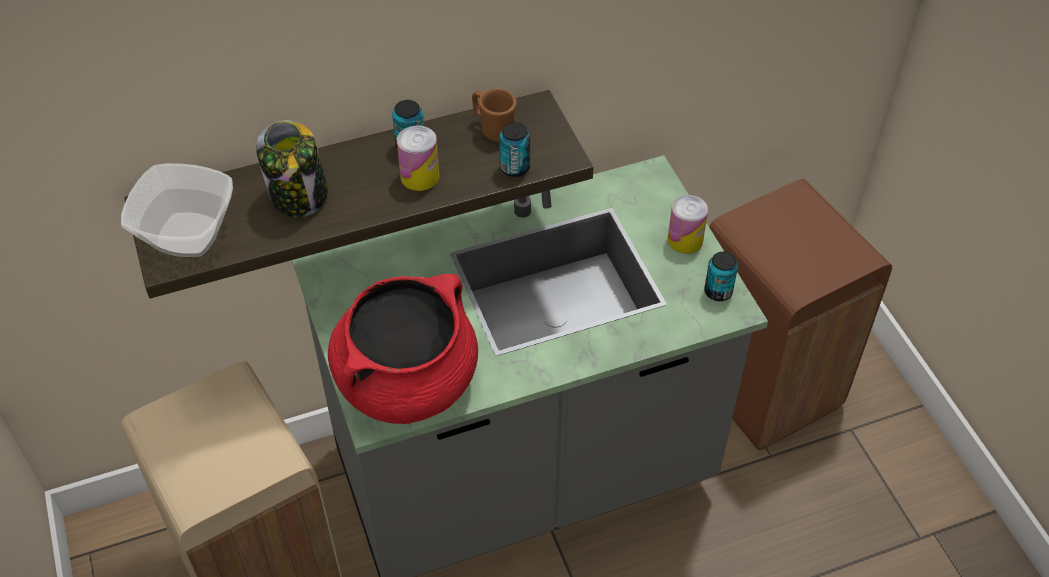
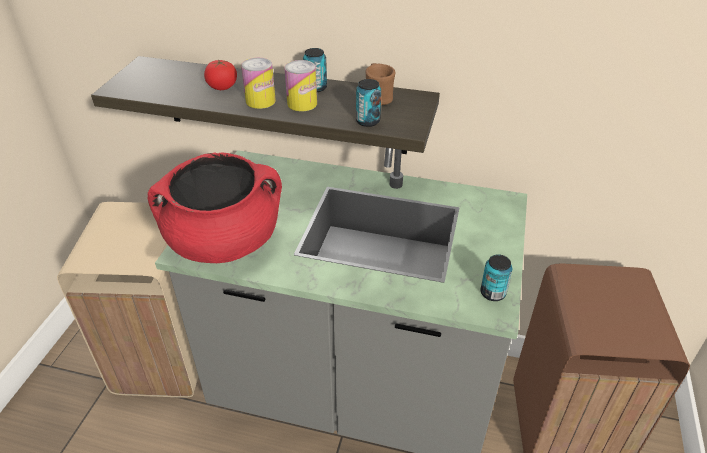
camera: 35 degrees right, 10 degrees down
(188, 236) = (142, 82): bowl -> none
(299, 195) = (222, 87): jar -> tomato
(685, 240) = (496, 249): can -> can (260, 101)

